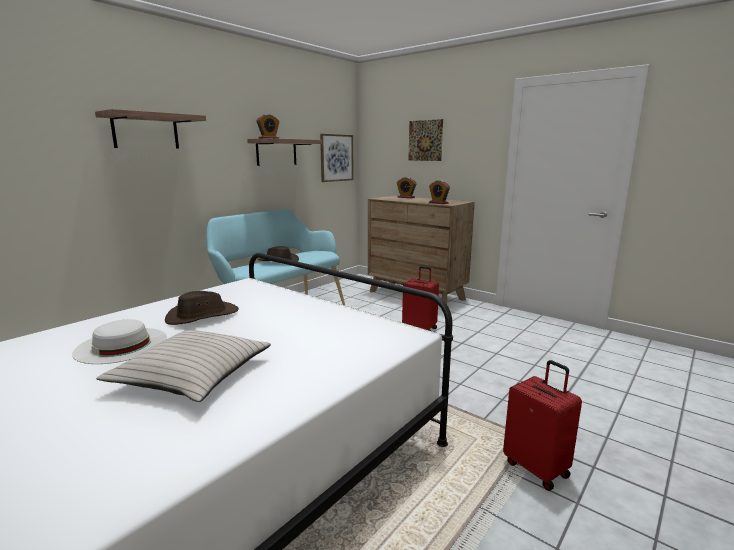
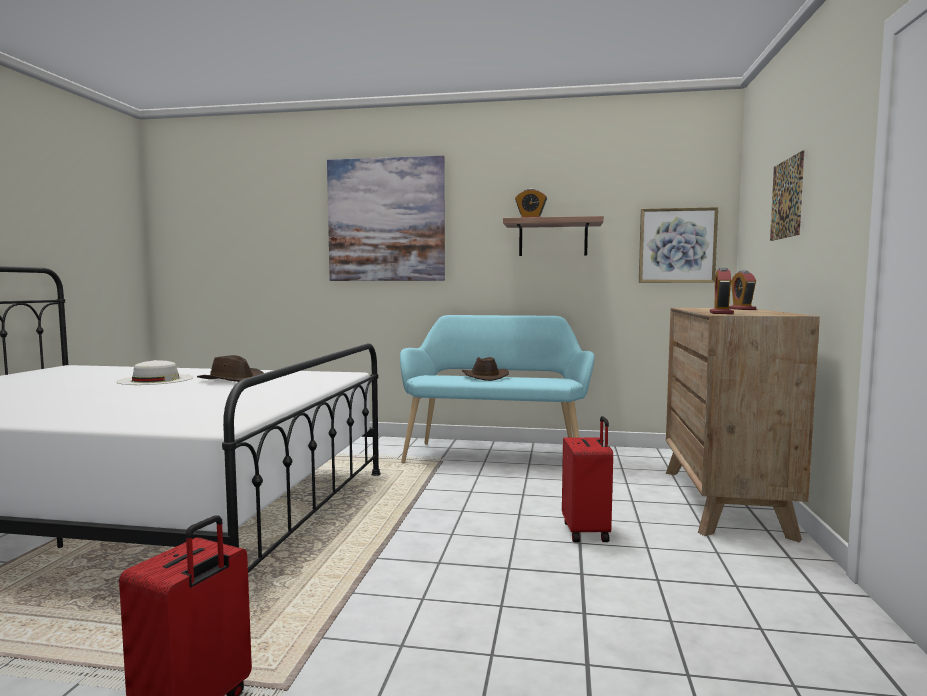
camera: 60 degrees right, 10 degrees down
(145, 131) = (386, 220): shelf -> picture
(193, 375) = (93, 397): beige pillow -> none

